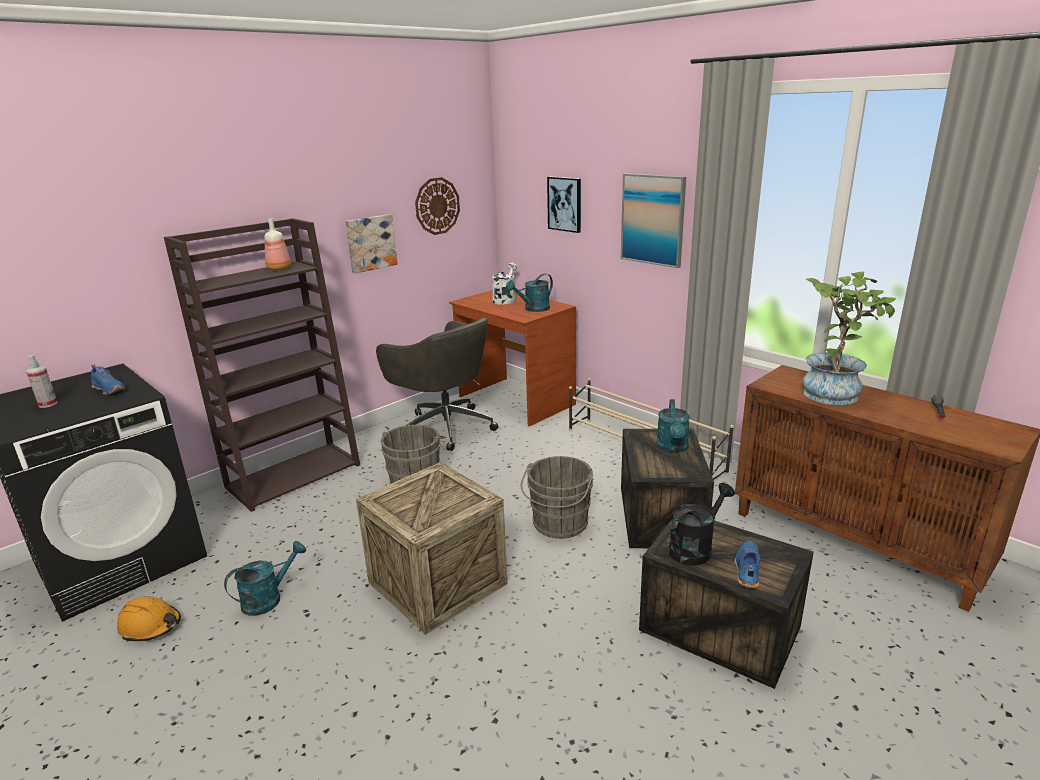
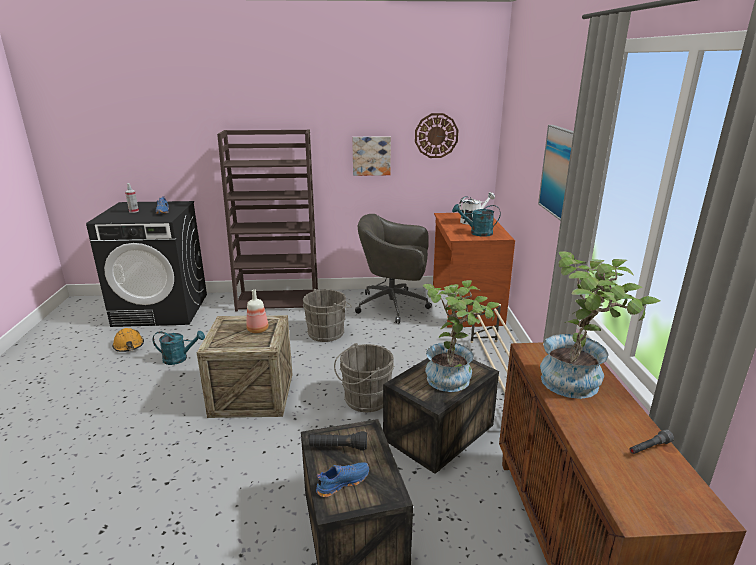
camera: 40 degrees right, 0 degrees up
(278, 268) = (287, 161): bottle -> bottle (257, 329)
(445, 427) = (394, 306): grey office chair -> grey office chair turned 105 degrees clockwise
(565, 204) = (524, 147): picture -> none
(673, 448) = (454, 377): turquoise watering can -> potted plant
(695, 548) = (338, 447): black watering can -> black flashlight

